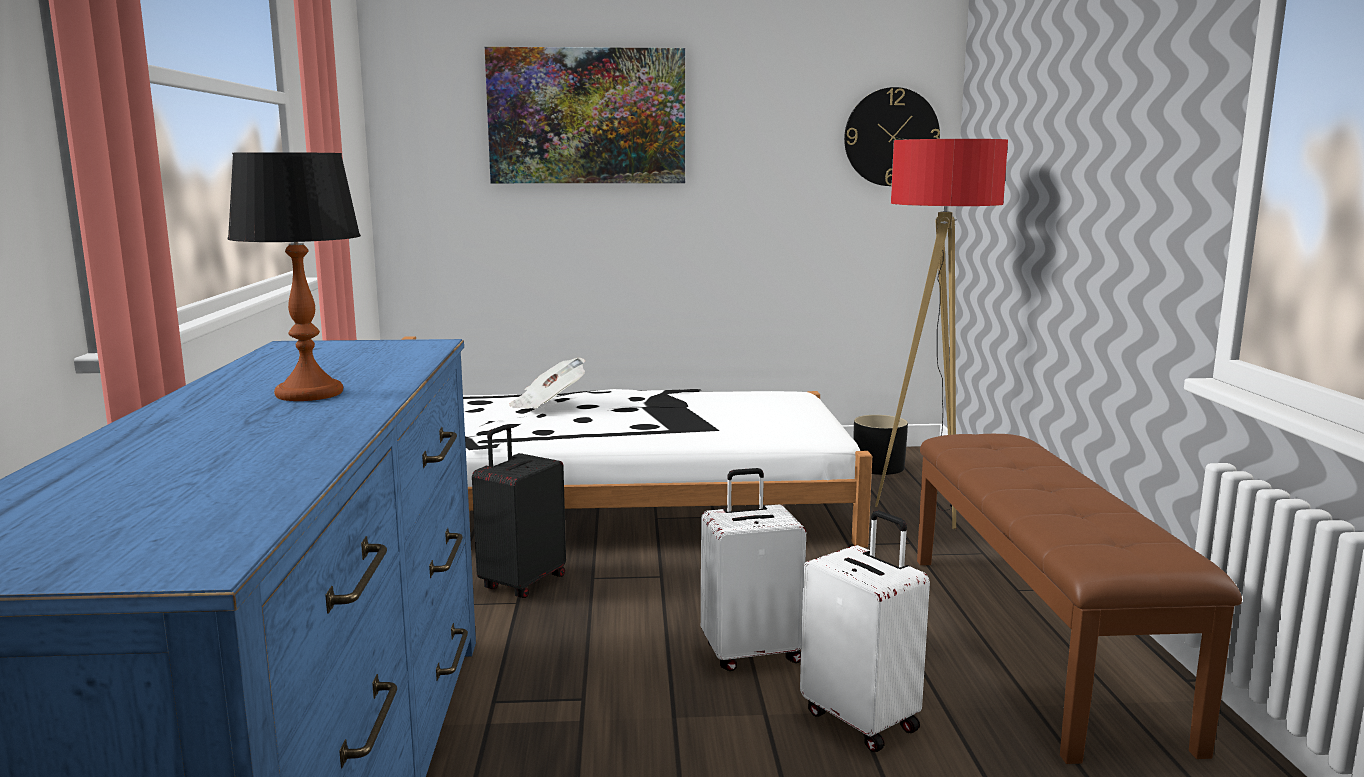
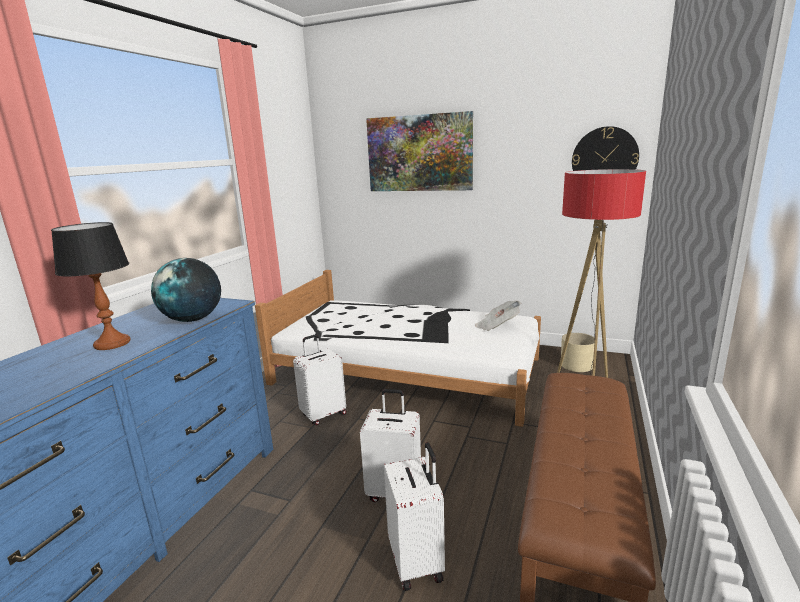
camera: 25 degrees right, 5 degrees up
(402, 362) = (193, 319): none -> globe
(521, 583) = (323, 414): black suitcase -> white suitcase
(548, 404) = (378, 313): newspaper -> newspaper (497, 326)
(878, 467) = (576, 365): black planter -> beige planter

